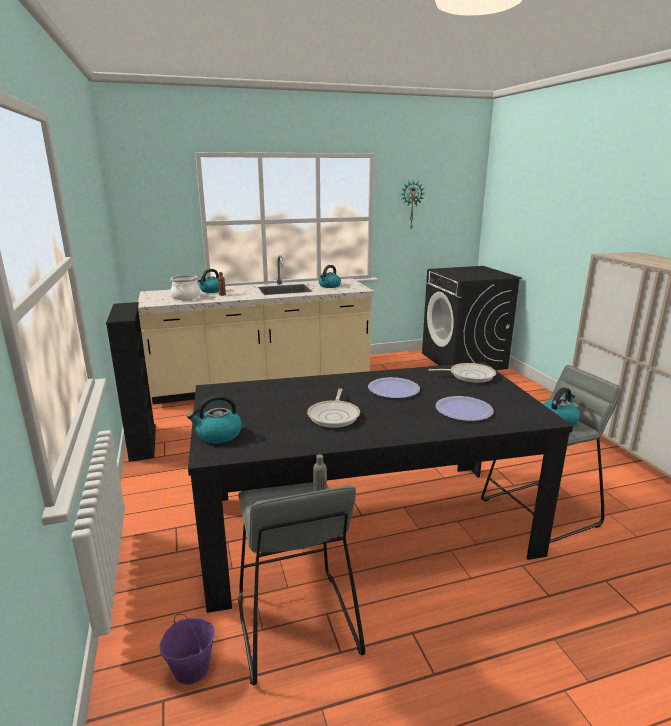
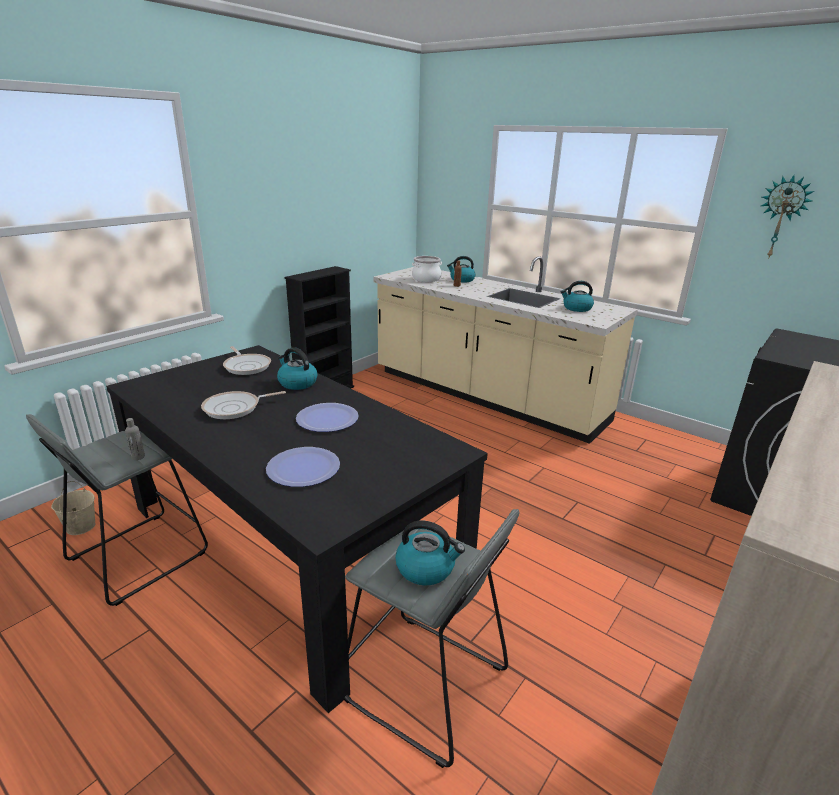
camera: 55 degrees right, 5 degrees up
(191, 669) = (80, 527): purple bucket -> beige bucket
(218, 435) = (166, 378): kettle -> kettle (297, 383)
(469, 375) = (420, 451): frying pan -> frying pan (247, 366)

